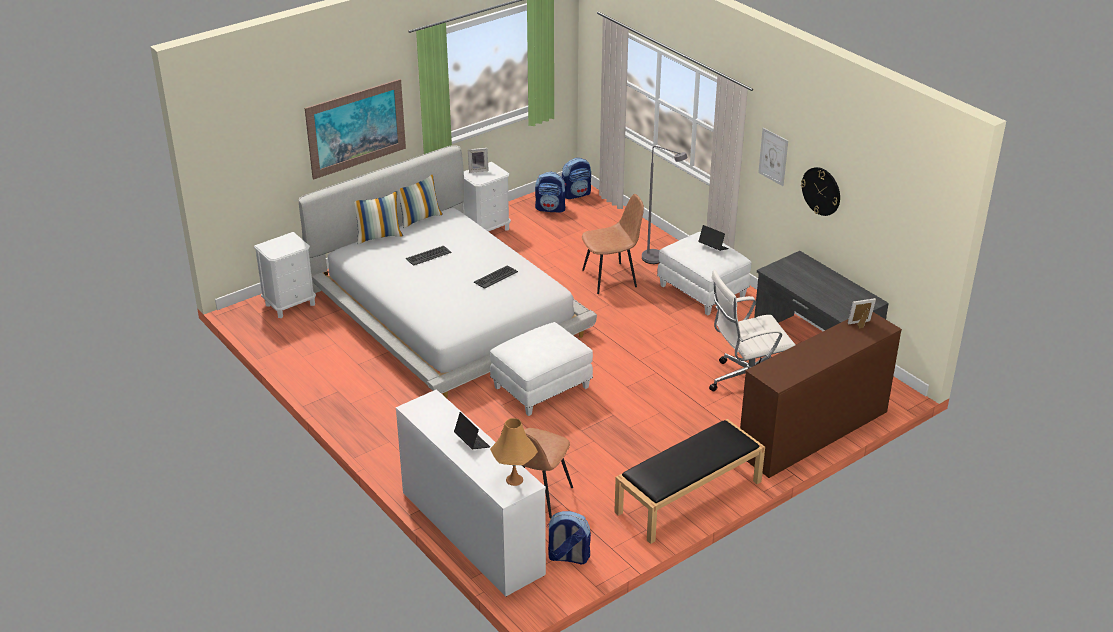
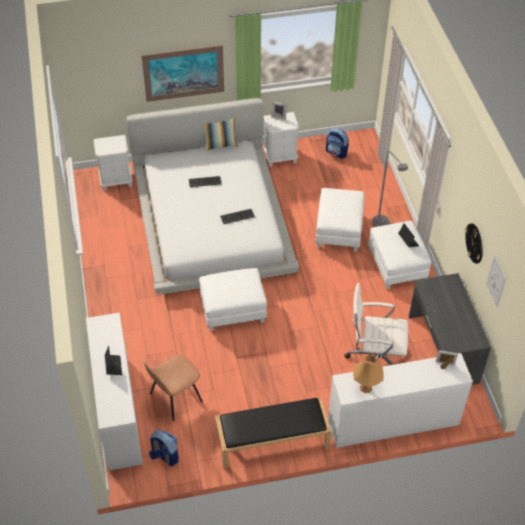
camera: 25 degrees right, 15 degrees up
(378, 236) = (184, 152): pillow -> none
(514, 480) = (120, 408): orange table lamp -> orange table lamp (366, 388)
(576, 194) = (363, 145): backpack -> none
(611, 278) = (339, 231): brown chair -> white ottoman
(773, 156) = (457, 198): picture -> picture (496, 281)
(813, 433) = (393, 422): brown dresser -> white dresser

